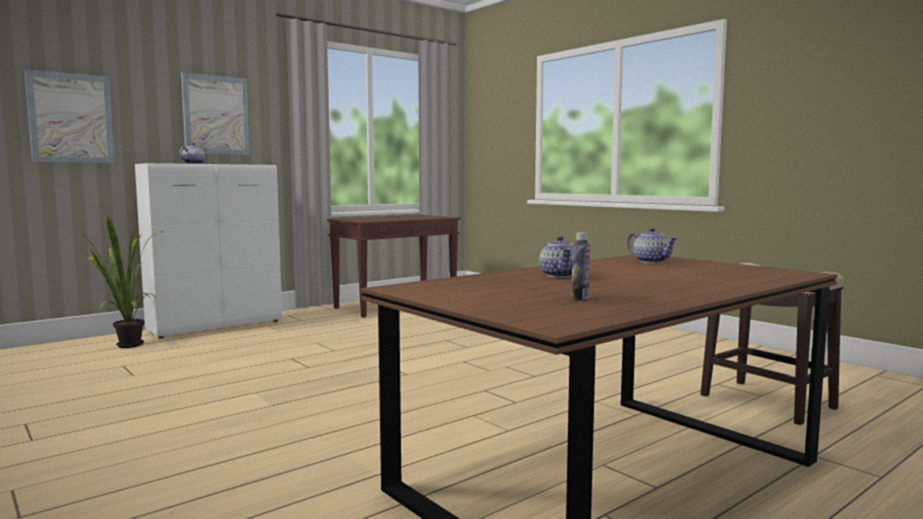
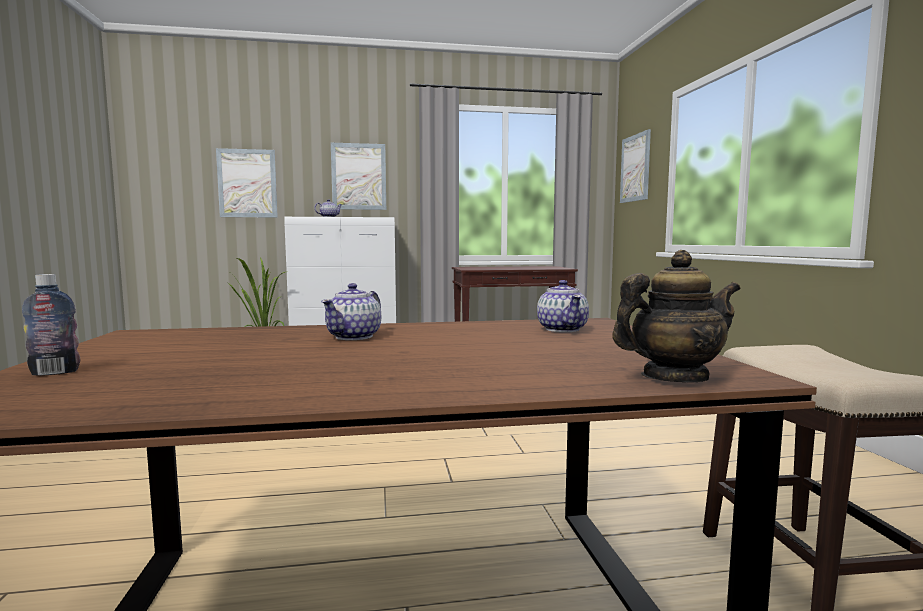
camera: 30 degrees right, 0 degrees up
(493, 119) = (635, 168): none -> picture
(580, 298) = (197, 373): bottle -> bottle (55, 372)
(784, 276) = (673, 377): none -> teapot

